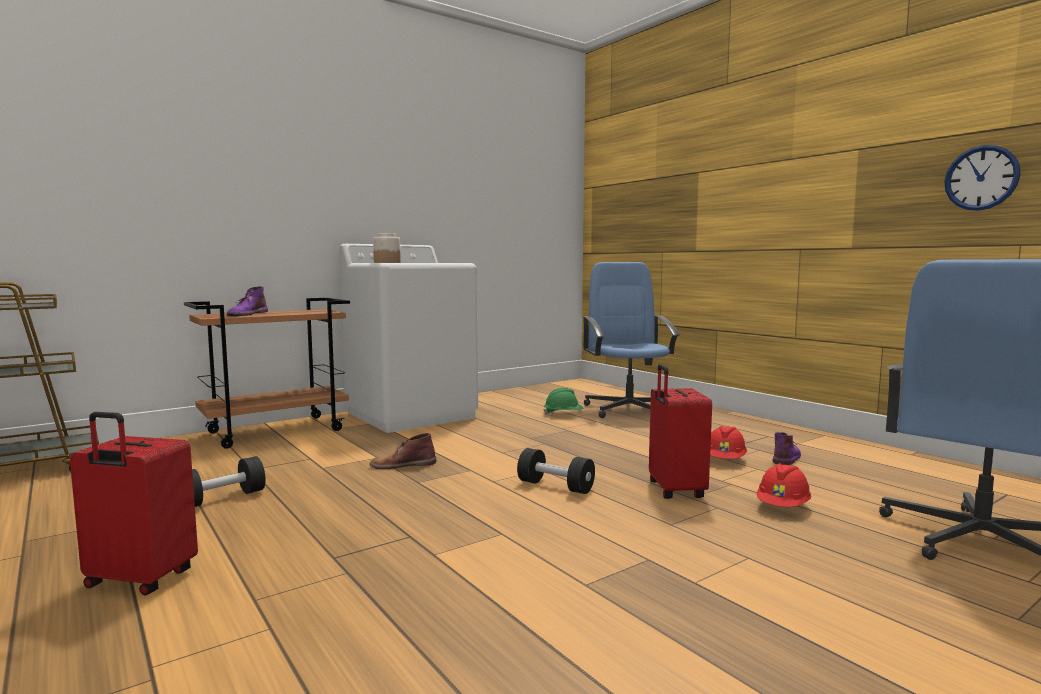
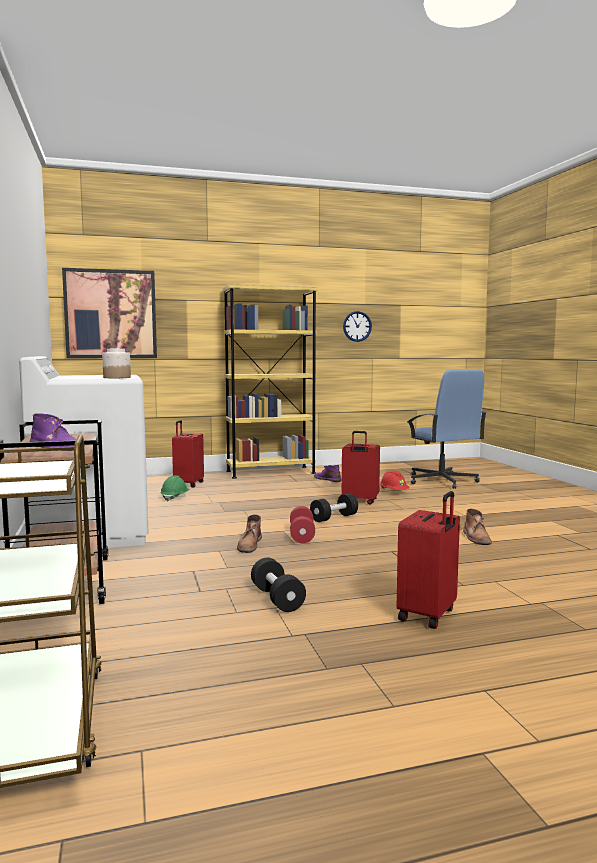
camera: 70 degrees left, 0 degrees up
(455, 481) = (302, 535): none -> red dumbbell
(529, 601) = (476, 538): none -> brown boot
(625, 200) = (110, 314): none -> picture
(629, 409) = (188, 484): blue office chair -> red suitcase
(725, 460) = (321, 487): red hard hat -> none
(764, 427) = (270, 472): none -> yellow bookcase

